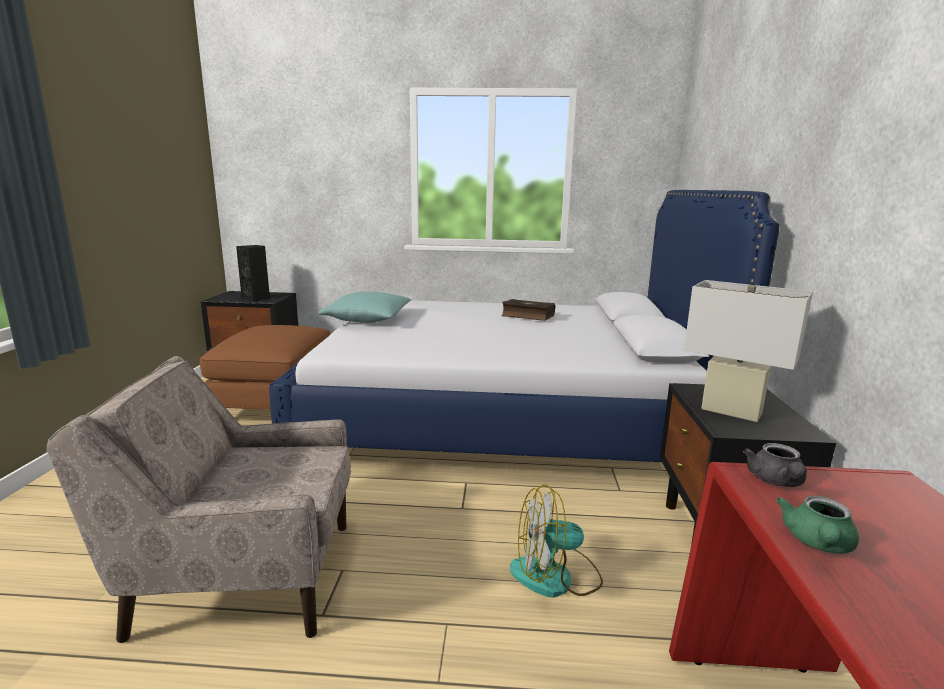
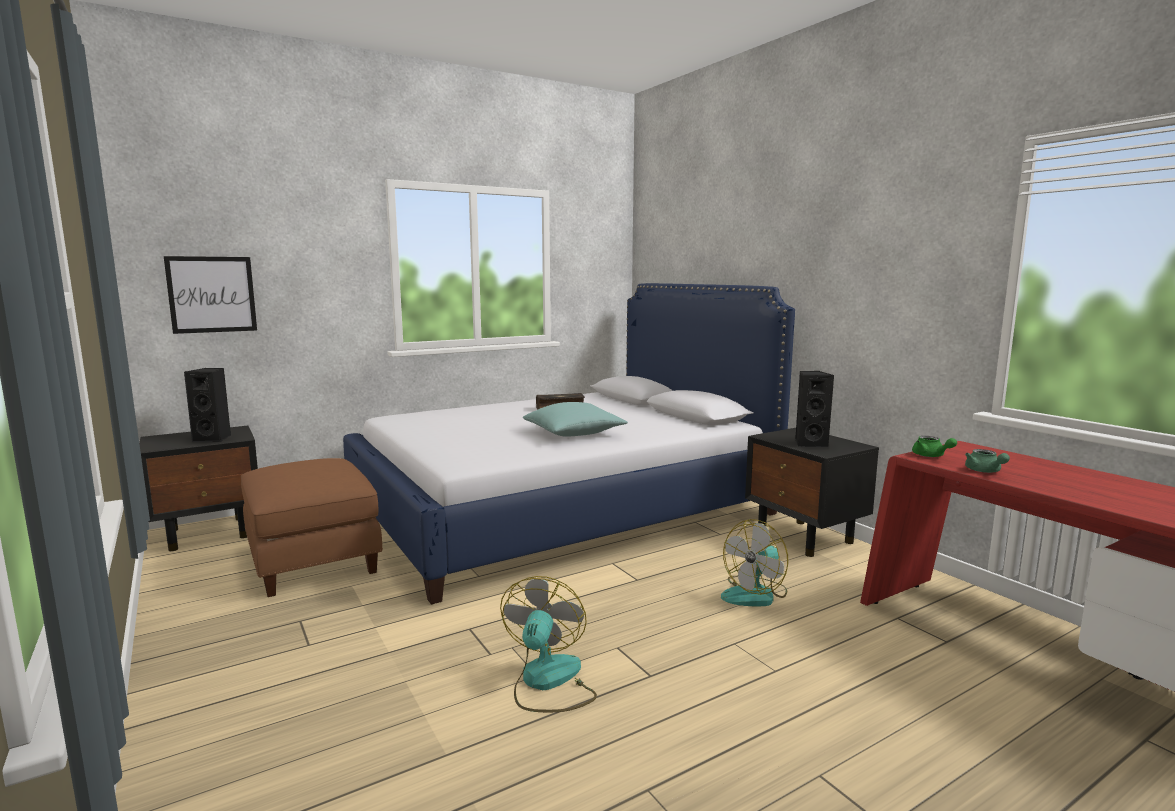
camera: 35 degrees left, 5 degrees down
(245, 575) = (548, 682): beige armchair -> fan
(275, 189) = (212, 294): none -> picture
(368, 320) = (422, 435): turquoise pillow -> turquoise pillow (574, 433)
(731, 411) = (809, 443): white table lamp -> black speaker
(776, 481) = (931, 456): grey teapot -> green teapot

